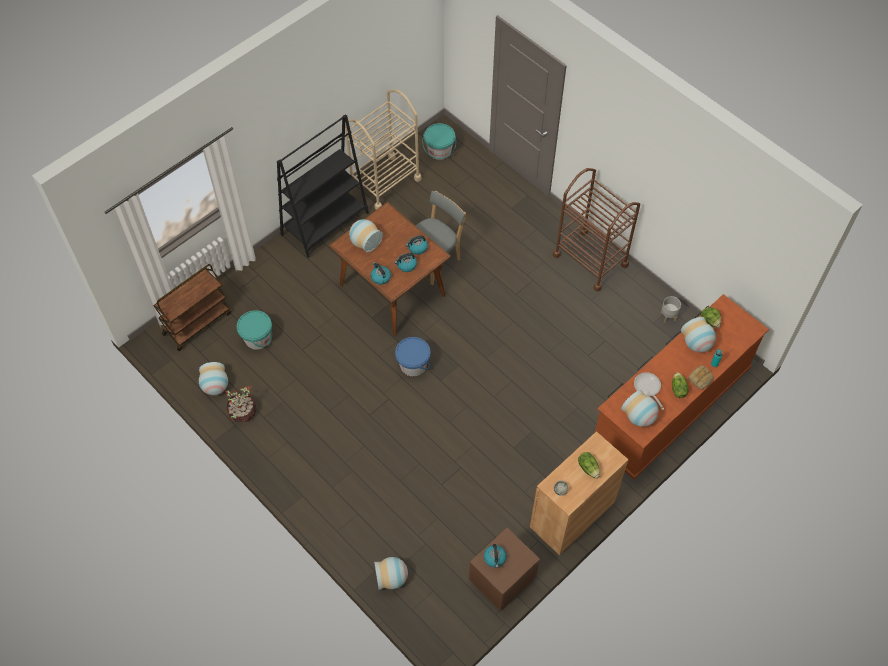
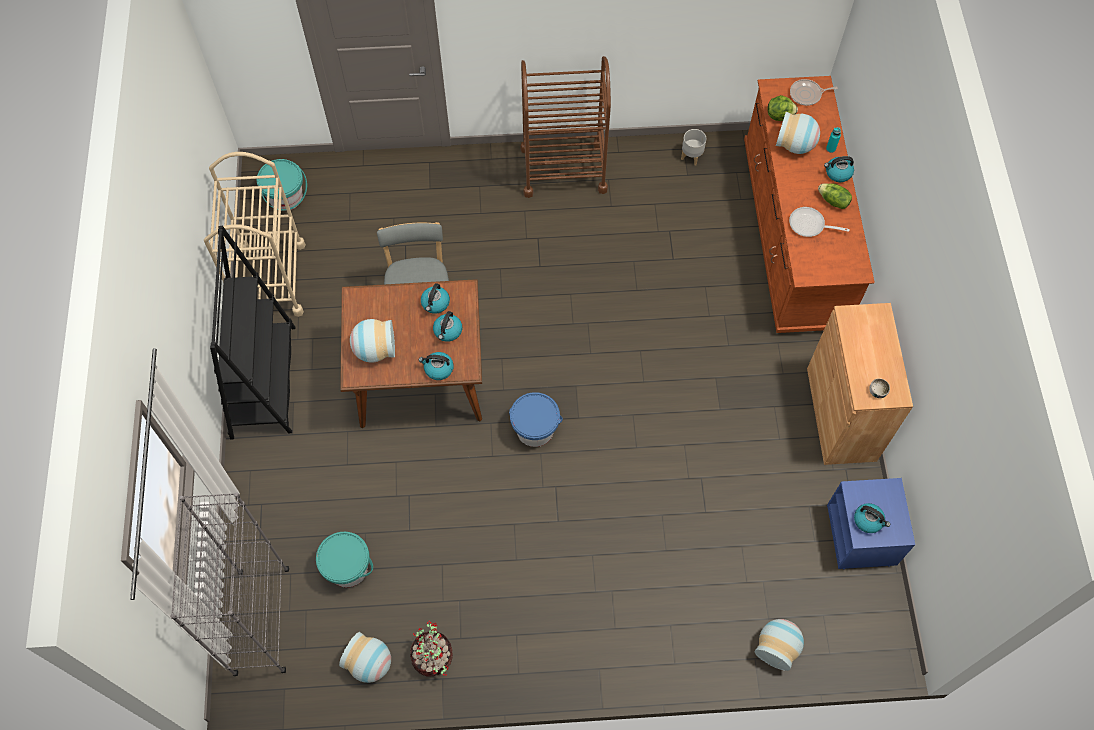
camera: 50 degrees left, 5 degrees up
(197, 323) = (262, 621): brown cart -> grey bookcase
(502, 579) = (862, 535): brown nightstand -> blue nightstand
(588, 468) = (872, 345): lettuce -> none
(639, 417) = (837, 258): vase -> none
(700, 379) = (837, 173): bread -> kettle
(740, 326) = (807, 94): none -> frying pan

